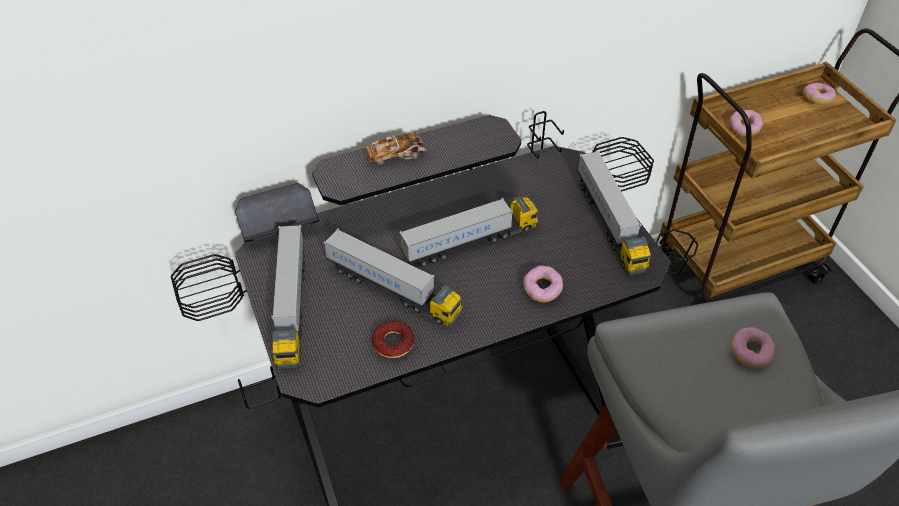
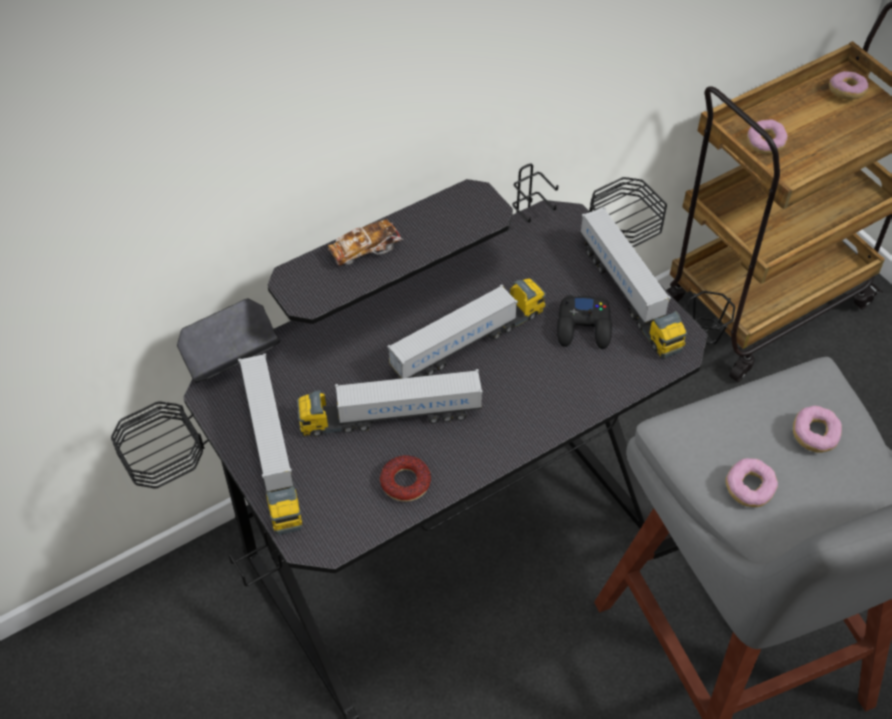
camera: 10 degrees left, 5 degrees up
(393, 290) = (390, 417): toy truck -> toy truck turned 150 degrees clockwise
(542, 290) = (565, 391): donut -> donut (749, 489)
(567, 243) = (584, 327): none -> black game controller

